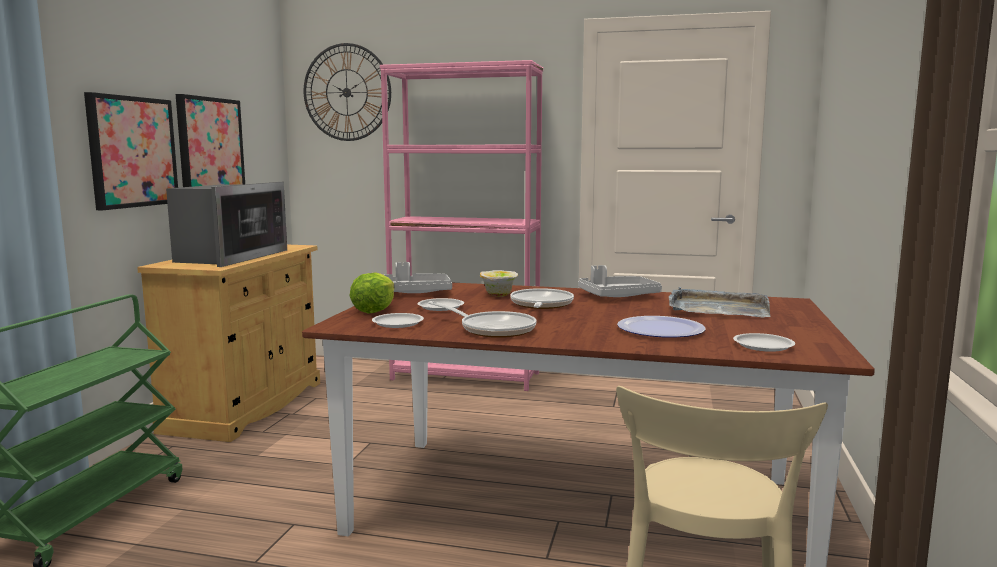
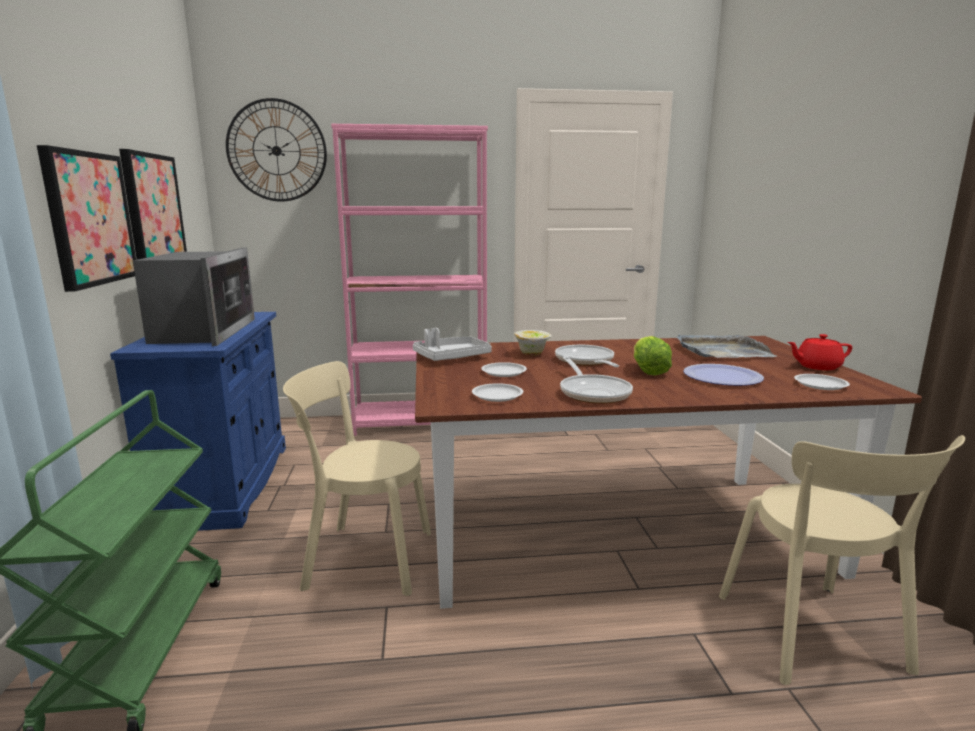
camera: 20 degrees left, 5 degrees up
(246, 406) = (225, 484): beige cabinet -> blue cabinet
(307, 483) = (363, 558): none -> beige chair
(374, 310) = (448, 382): lettuce -> lettuce (648, 372)
(493, 329) = (593, 392): frying pan -> frying pan turned 60 degrees clockwise
(618, 296) = (629, 346): grey tray -> none
(802, 330) = (817, 367): none -> red teapot

